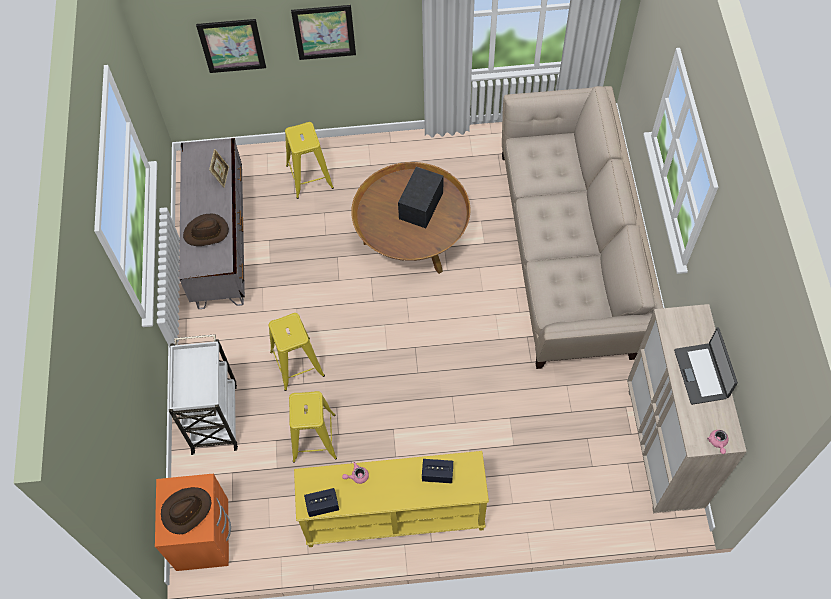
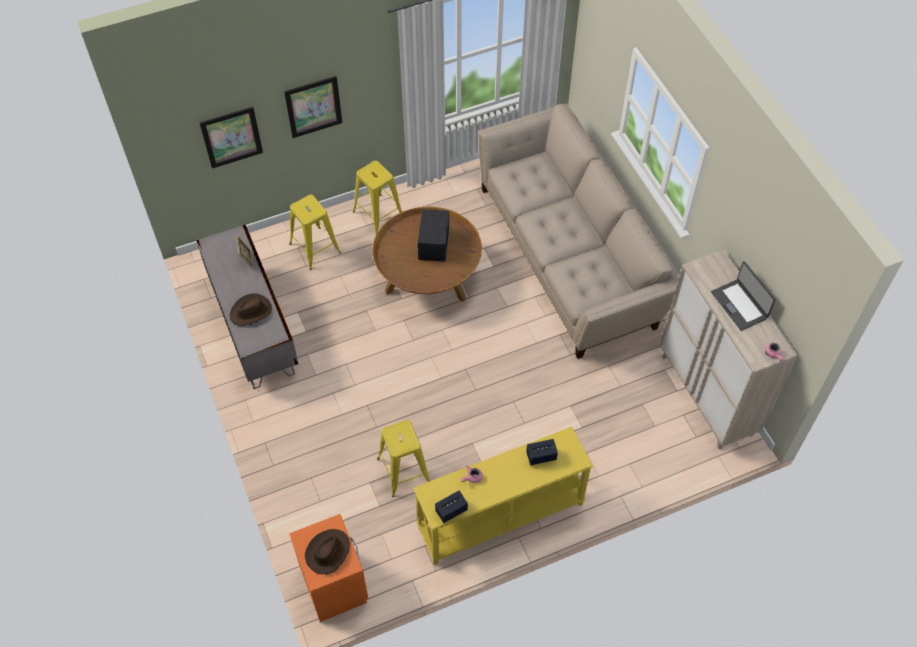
camera: 20 degrees left, 5 degrees down
(214, 416) = (304, 477): white cart -> none
(297, 364) = (364, 411): yellow stool -> yellow stool (378, 214)

